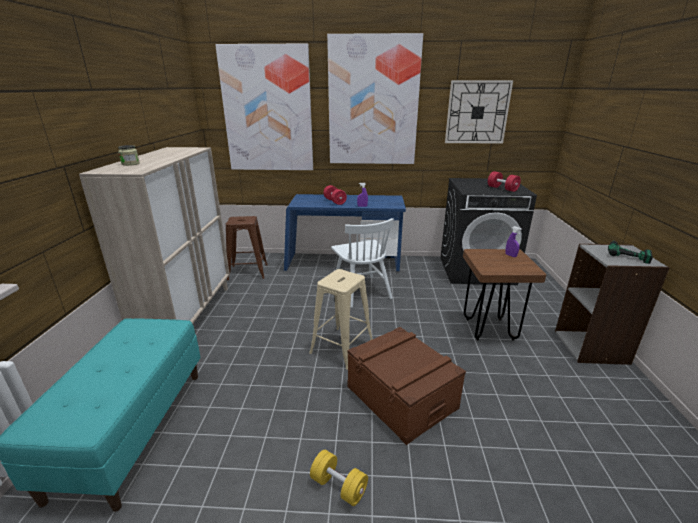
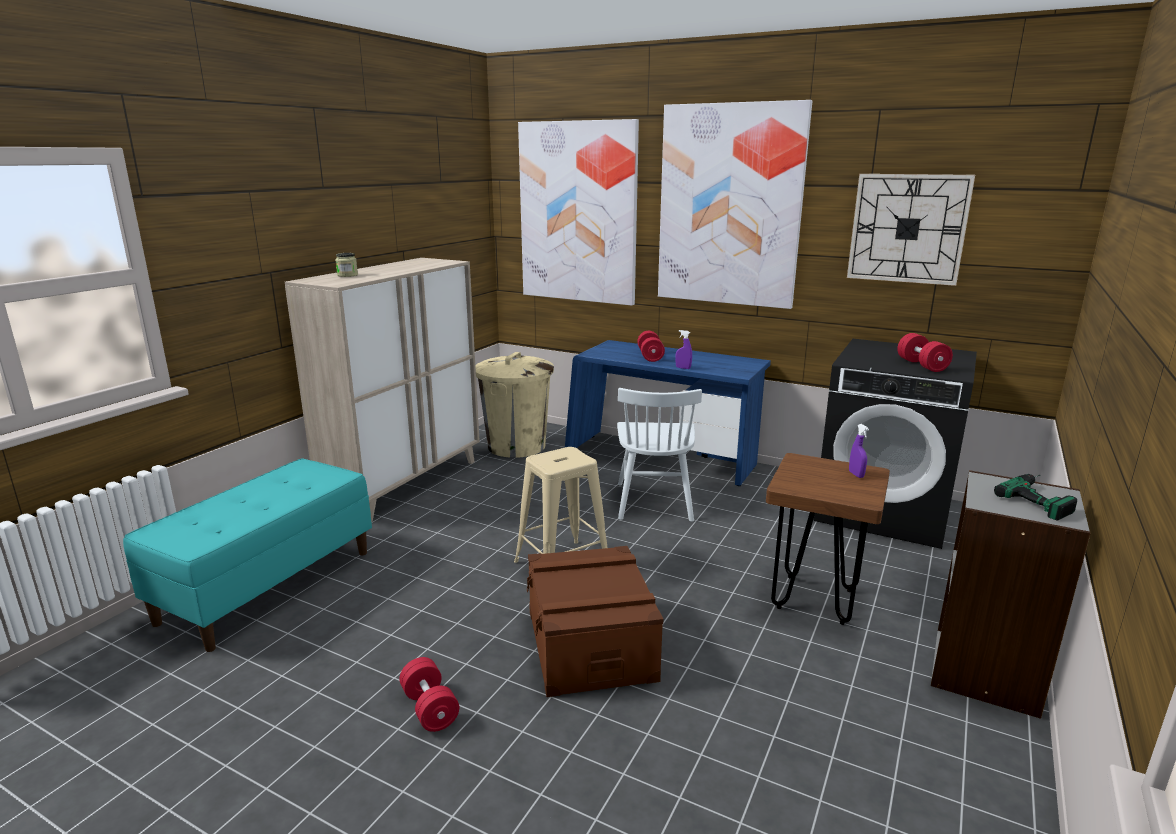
camera: 25 degrees right, 5 degrees down
(248, 272) = (516, 446): brown stool -> beige trash can
(339, 486) = (430, 708): yellow dumbbell -> red dumbbell

